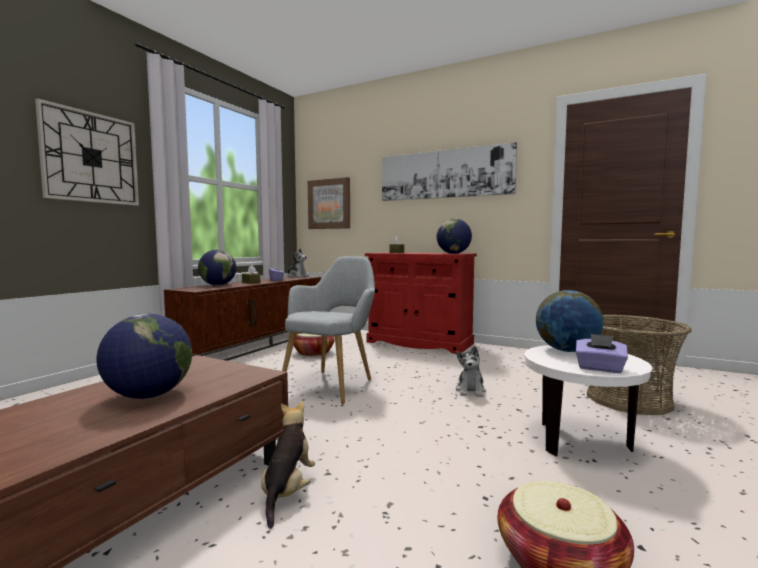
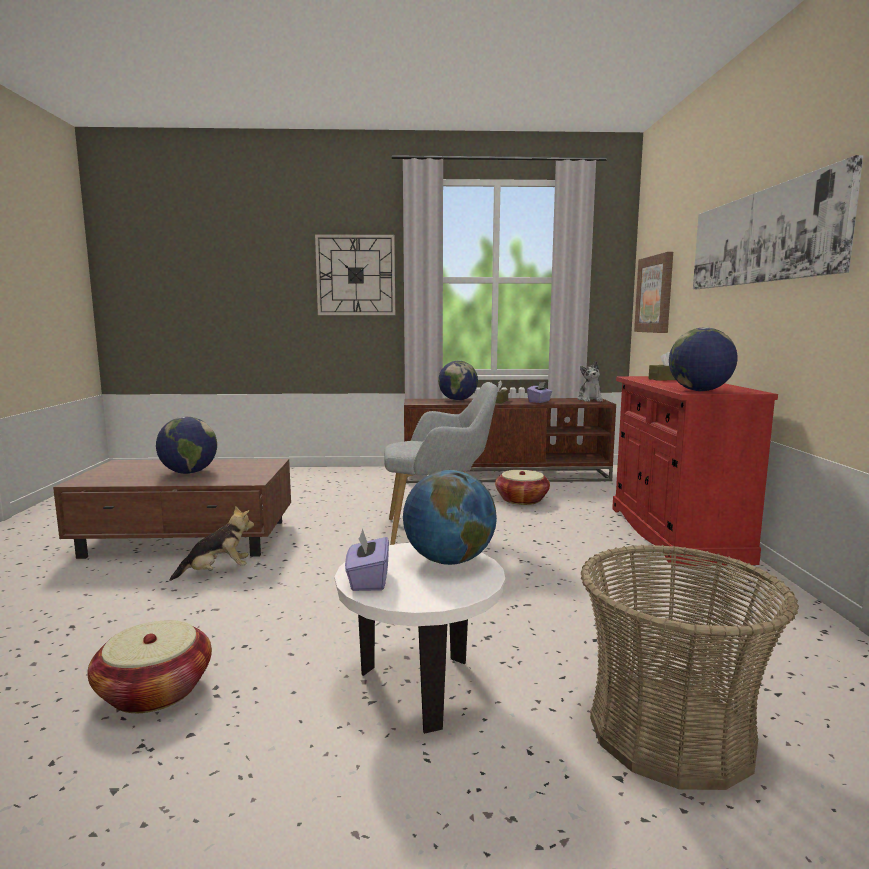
camera: 60 degrees right, 5 degrees up
(470, 391) = (517, 598): plush toy -> none

